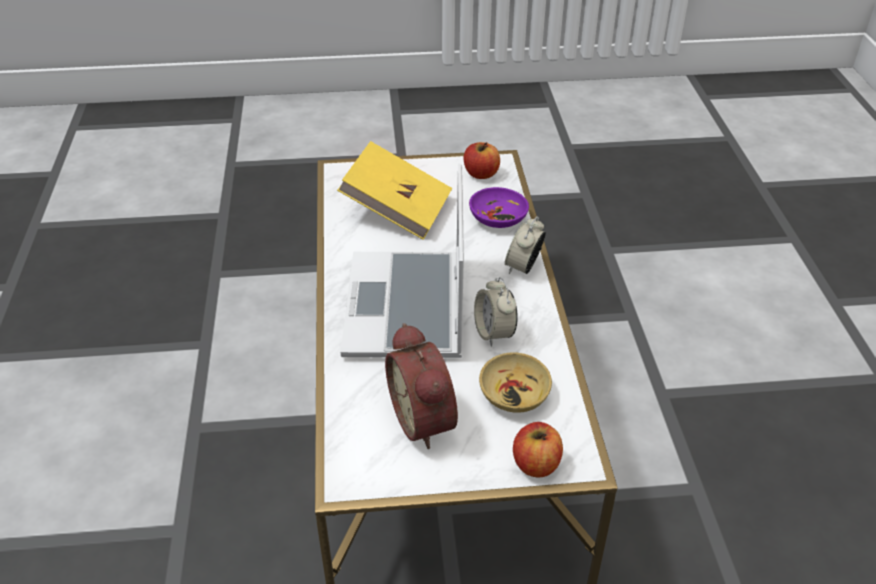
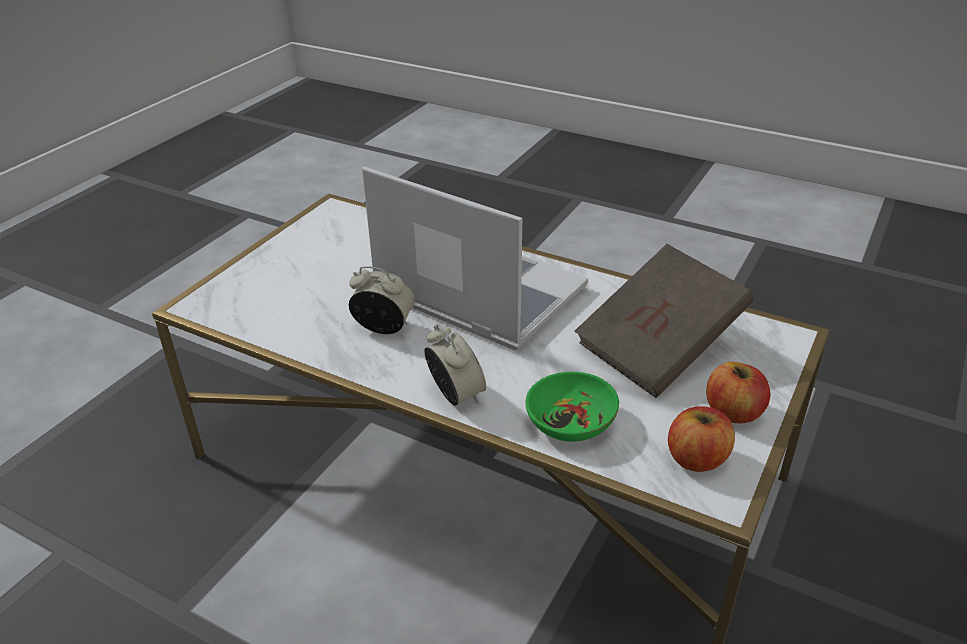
camera: 125 degrees right, 5 degrees down
(397, 210) = (658, 348): yellow book -> brown book
(426, 419) = (338, 255): alarm clock -> none
(498, 218) = (571, 422): purple bowl -> green bowl
(515, 394) = (301, 306): beige bowl -> none
(536, 464) = (227, 284): apple -> apple (733, 412)

